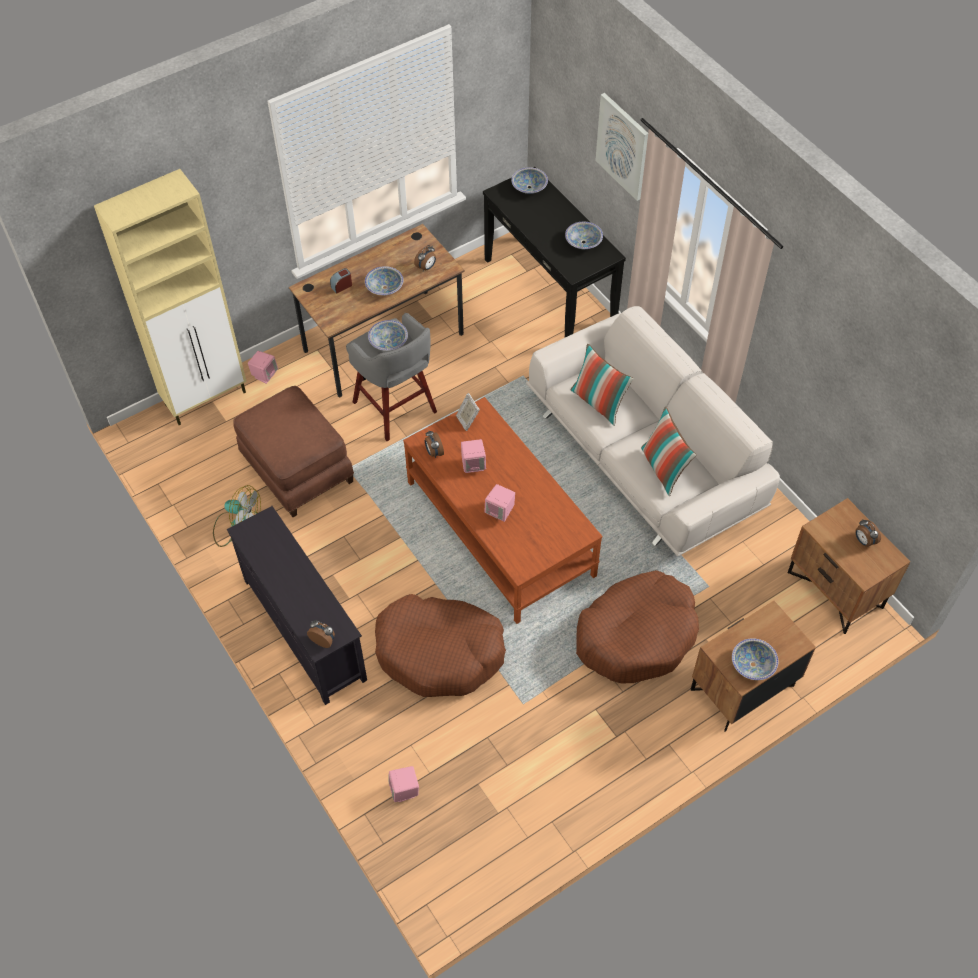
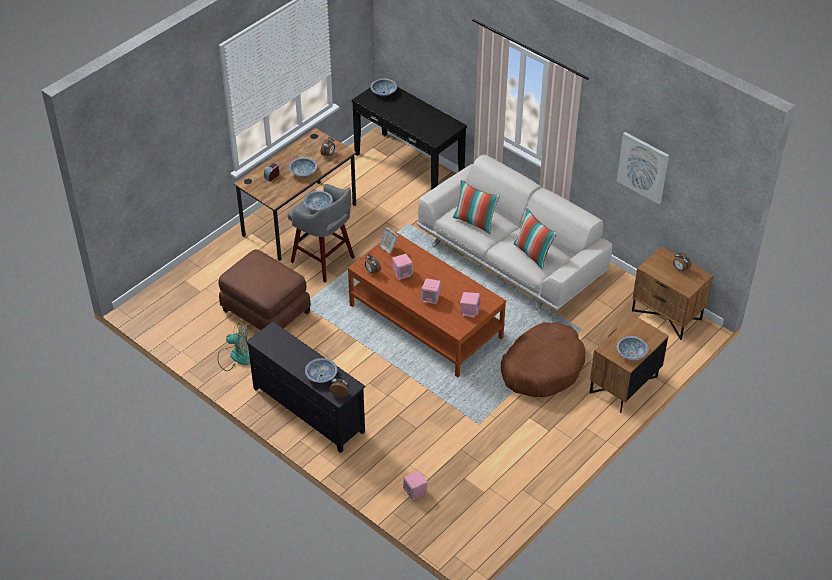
camera: 15 degrees left, 10 degrees down
(206, 398) = (180, 278): beige cabinet -> none
(264, 375) = (218, 256): pink speaker -> pink speaker (469, 311)
(439, 652) = (410, 405): brown dog bed -> none
(583, 242) = (434, 120): bowl -> bowl (321, 375)
(623, 146) = (456, 44): picture -> picture (643, 167)

